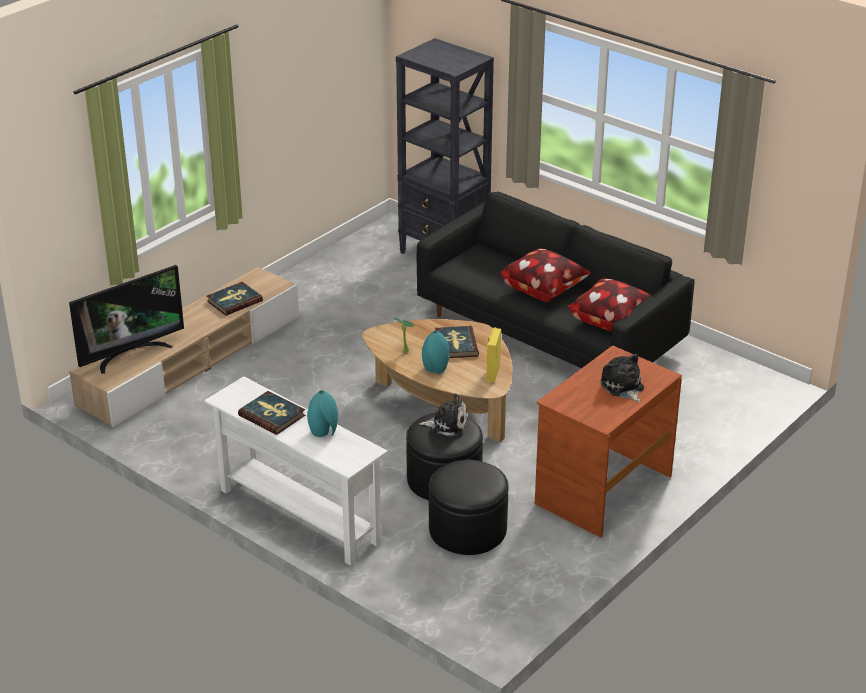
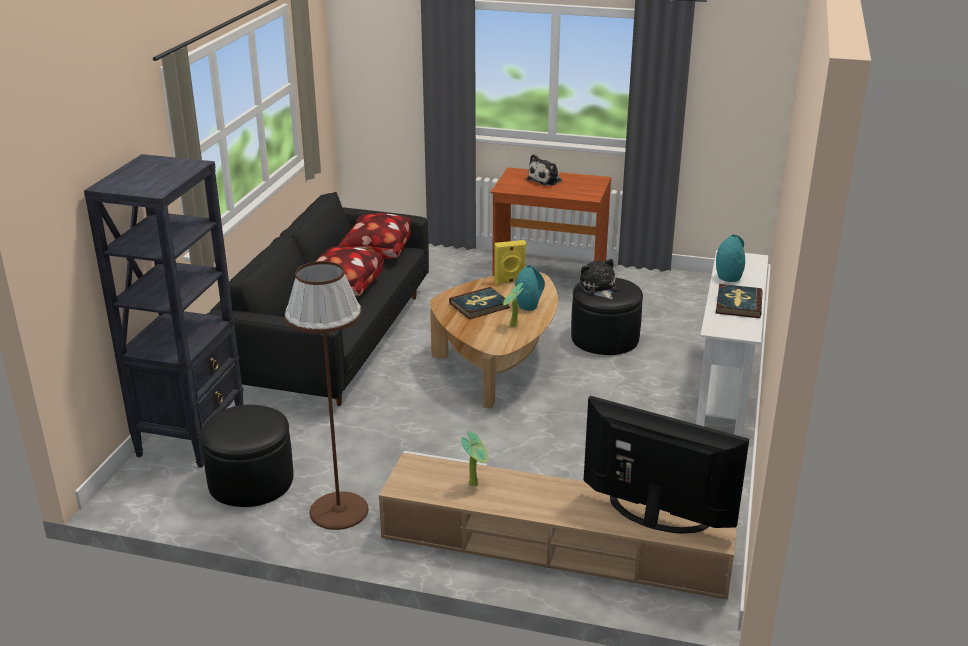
camera: 115 degrees left, 5 degrees down
(234, 301) = (475, 483): book -> potted plant
(305, 292) = (339, 510): none -> brown floor lamp
(467, 530) = (653, 315): black ottoman -> black ottoman (251, 481)

